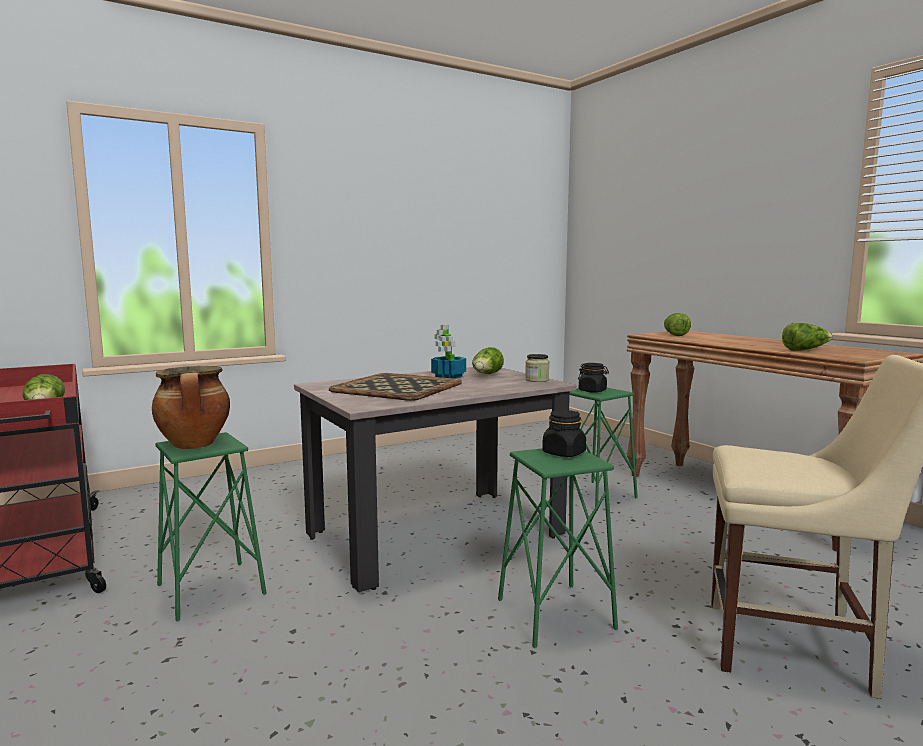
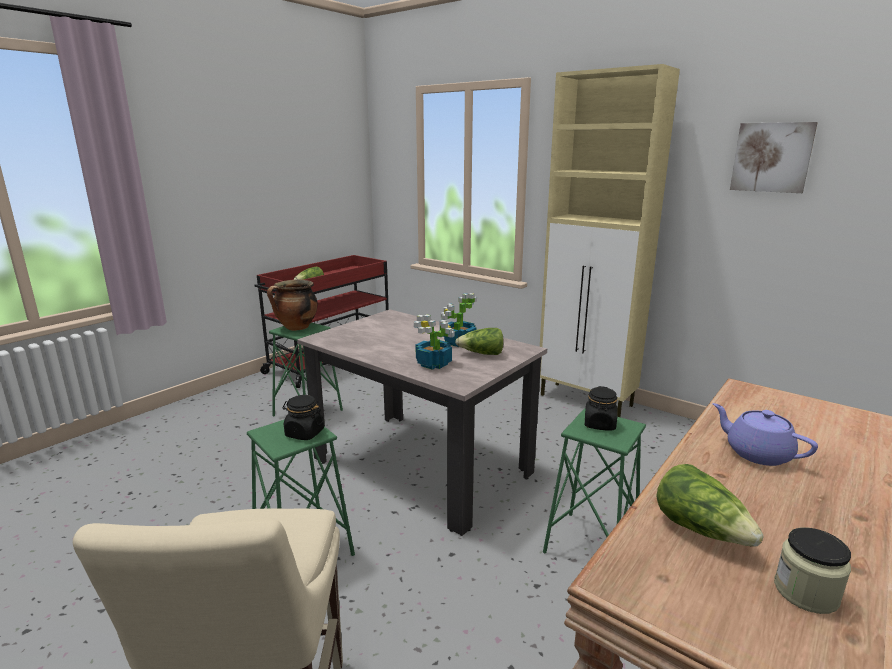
camera: 70 degrees right, 10 degrees up
(387, 453) = (587, 401): none -> beige cabinet
(395, 387) = (393, 335): tray -> none
(475, 217) = (771, 157): none -> picture
(497, 384) = (434, 363): none -> potted plant
(537, 380) = (473, 376): jar -> jar (805, 592)
(674, 335) = (781, 409): lettuce -> none
(727, 341) = (756, 453): none -> purple teapot

